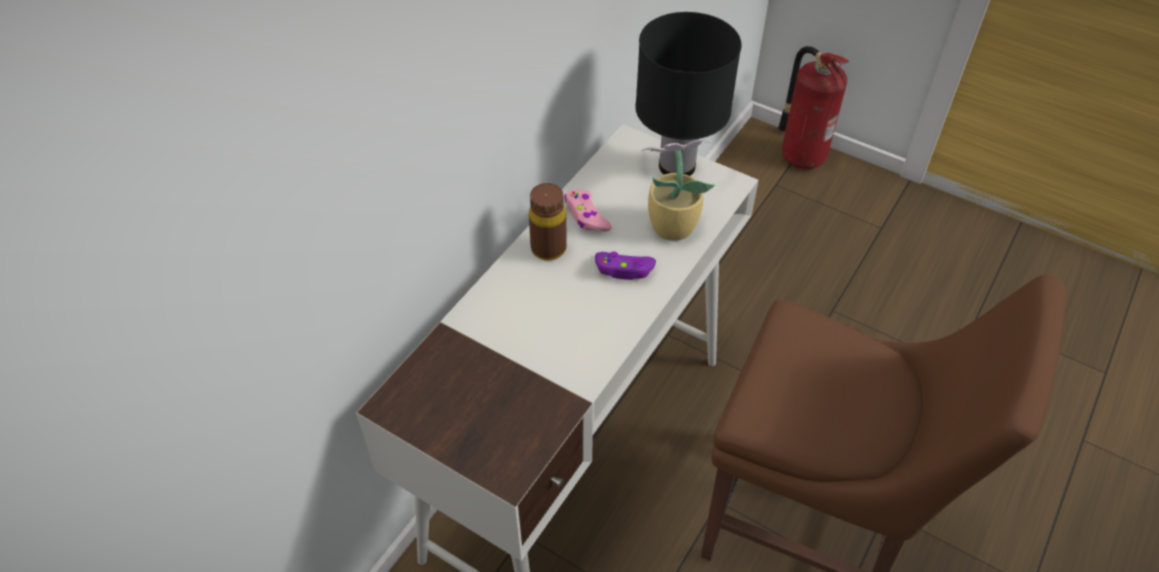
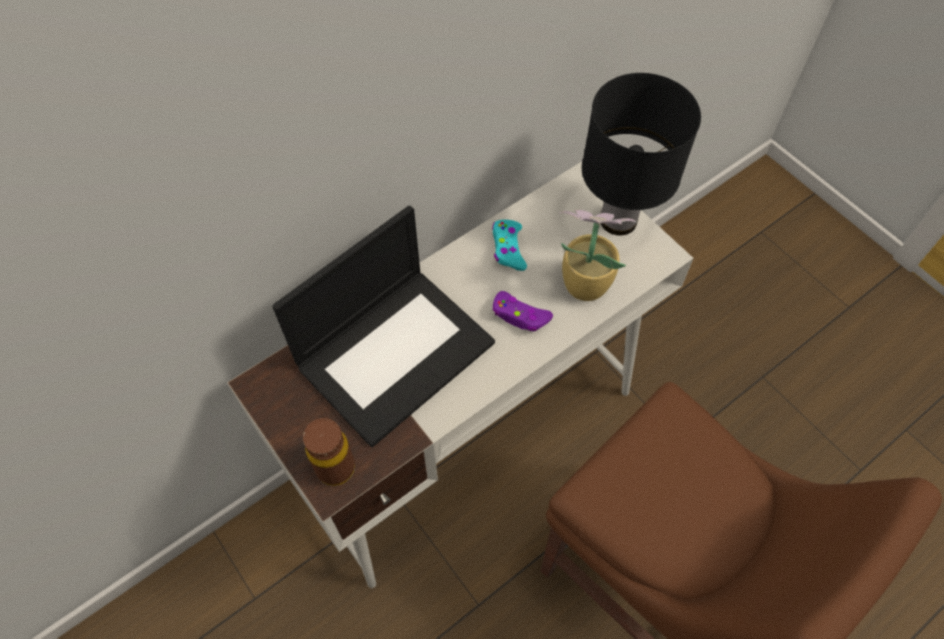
camera: 20 degrees right, 10 degrees up
(519, 334) = (396, 352): none -> laptop
(548, 249) = (459, 272): brown bottle -> brown bottle (335, 467)
(586, 216) = (508, 249): pink game controller -> turquoise game controller
(801, 154) = (800, 207): fire extinguisher -> none

